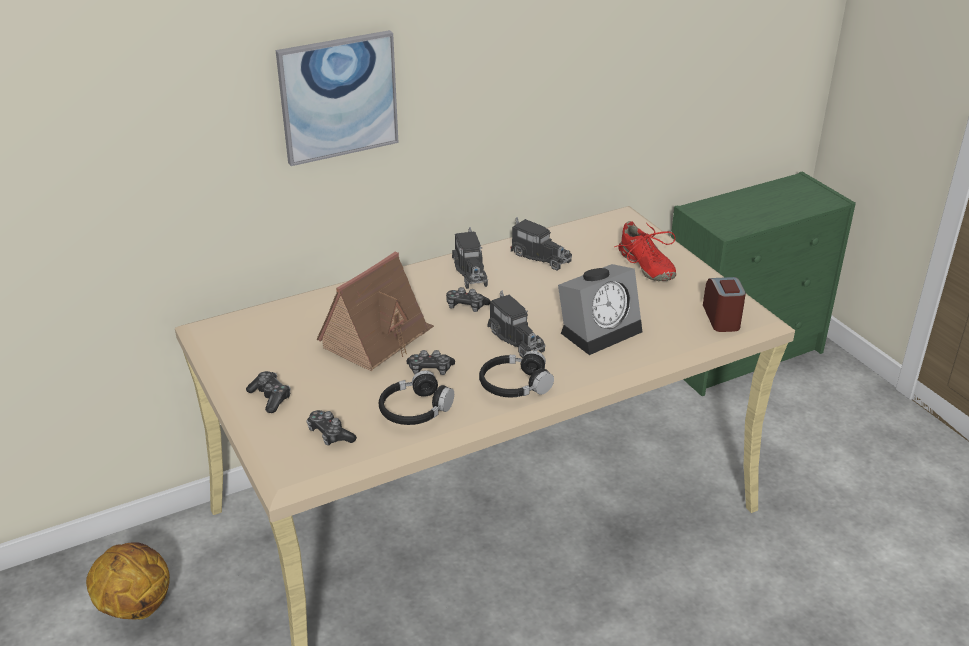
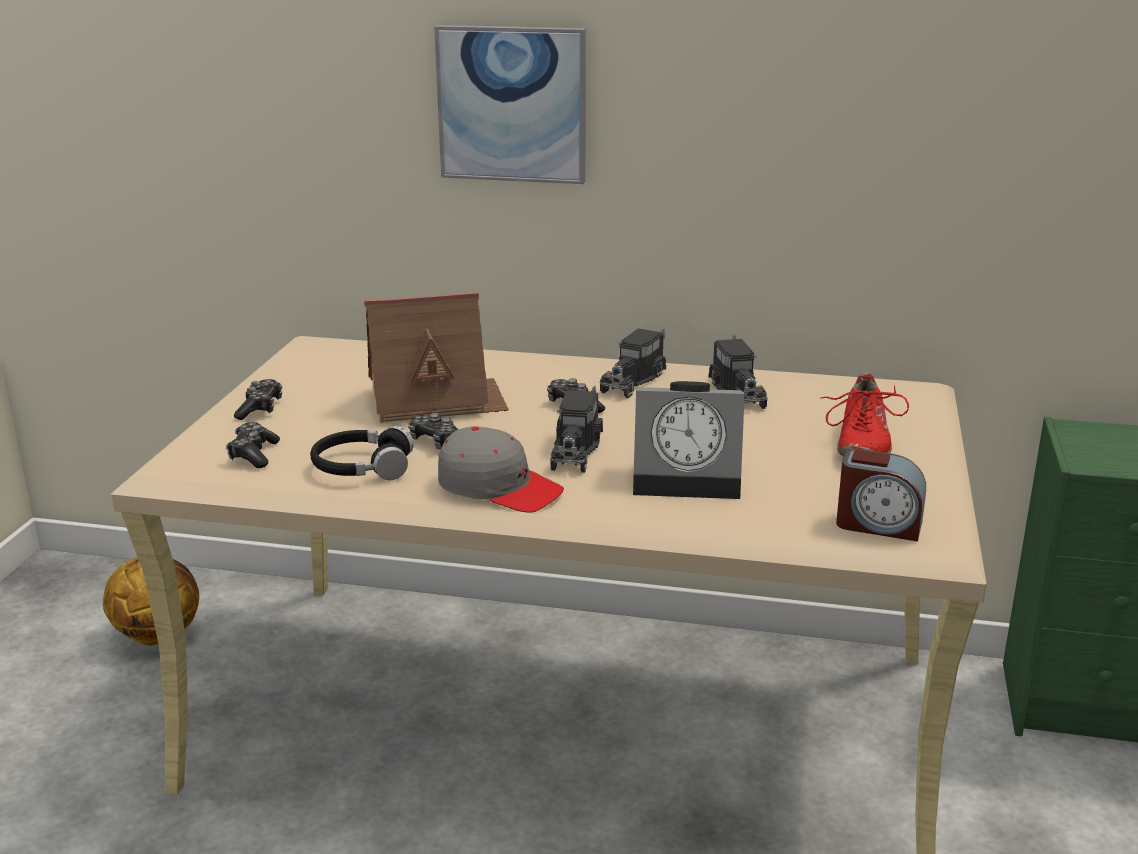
camera: 40 degrees right, 10 degrees down
(514, 385) = (499, 487): black headphones -> grey cap
(722, 318) = (878, 525): alarm clock -> alarm clock turned 75 degrees clockwise

